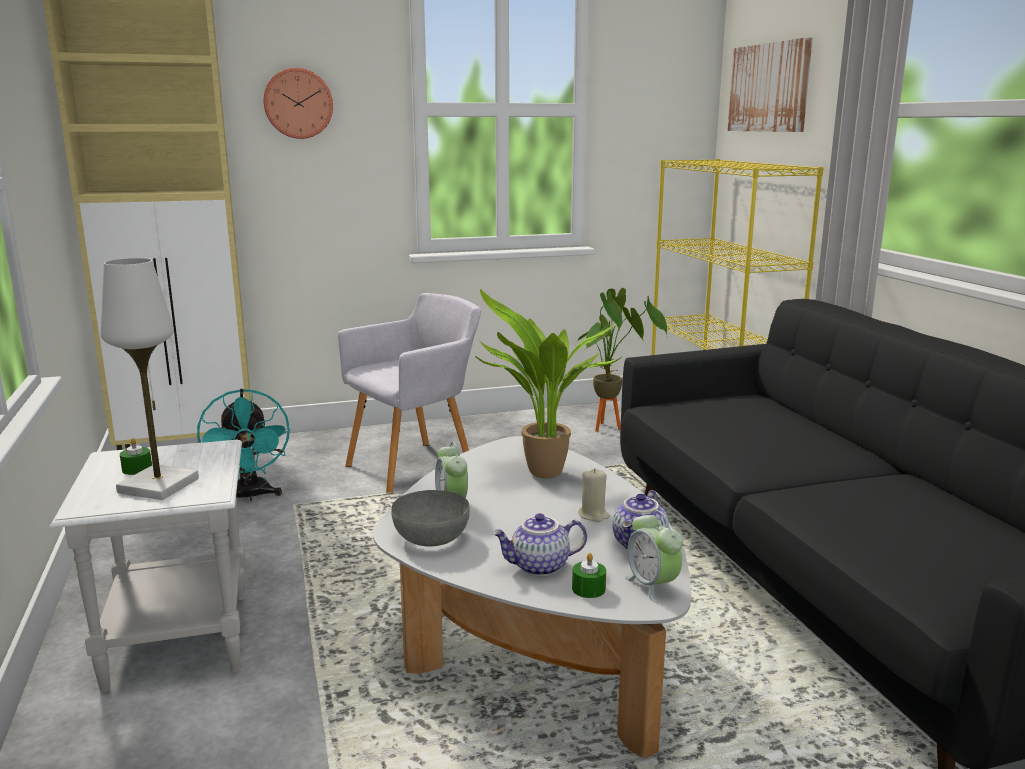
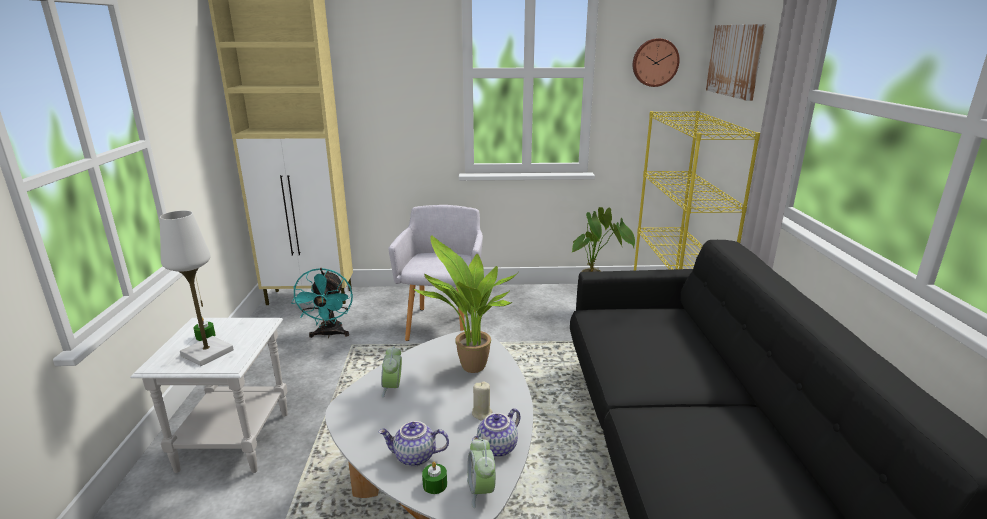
camera: 15 degrees right, 5 degrees up
(298, 103) = (383, 69): wall clock -> wall clock (655, 62)
(415, 465) = (443, 322): grey armchair -> grey armchair turned 60 degrees counterclockwise
(430, 538) = (360, 416): grey bowl -> none

